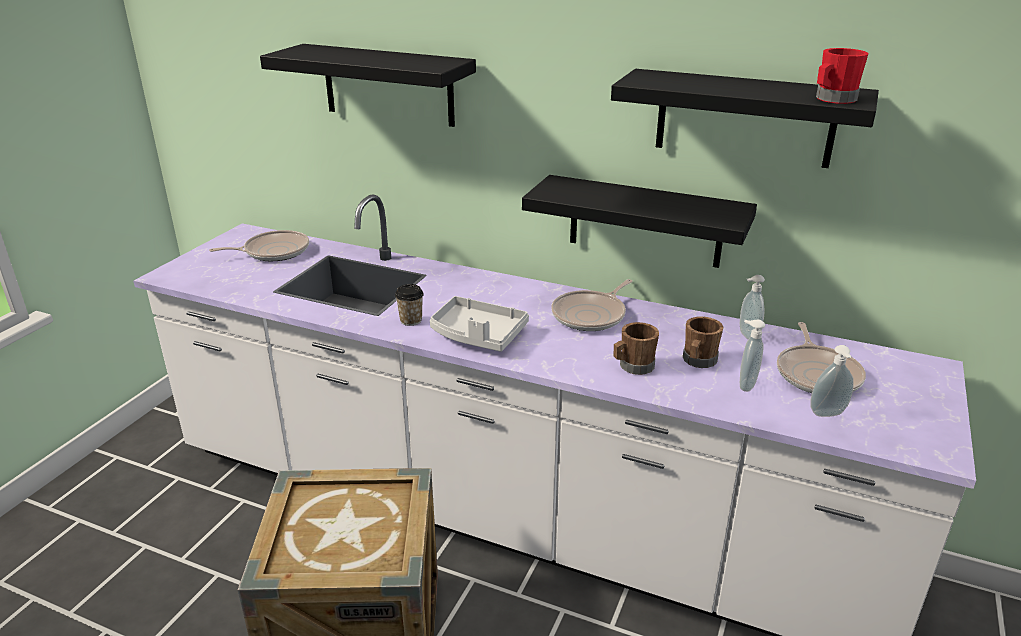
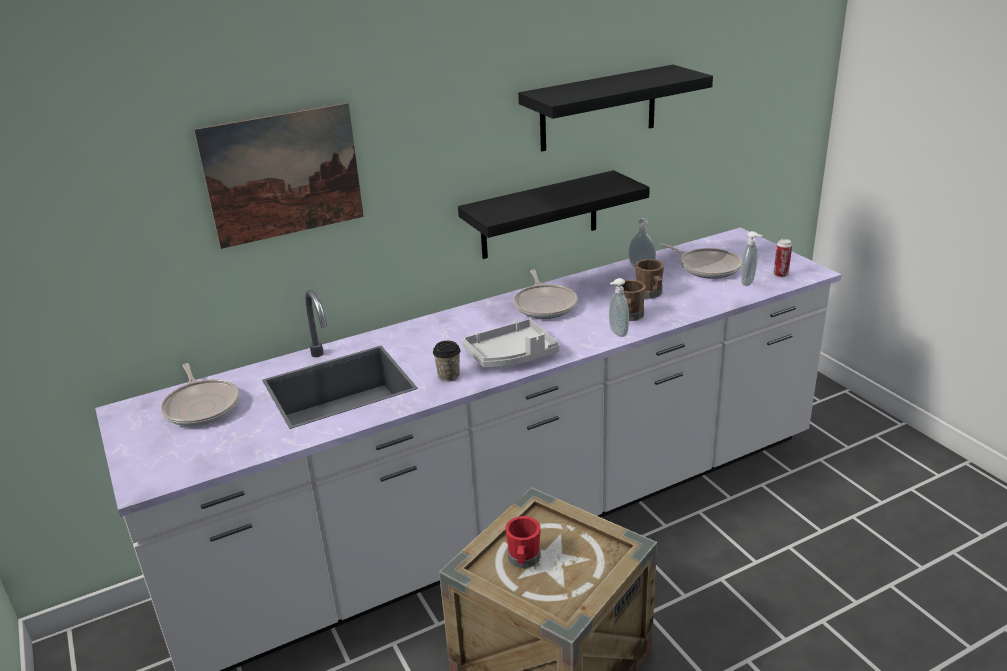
camera: 50 degrees left, 0 degrees up
(273, 251) = (202, 406): frying pan -> frying pan turned 135 degrees clockwise
(388, 85) = (283, 175): black shelf -> picture
(745, 385) = (693, 291): soap dispenser -> soap dispenser (617, 333)
(833, 99) = (679, 76): red mug -> red mug (523, 560)
(887, 431) = (780, 275): none -> can

